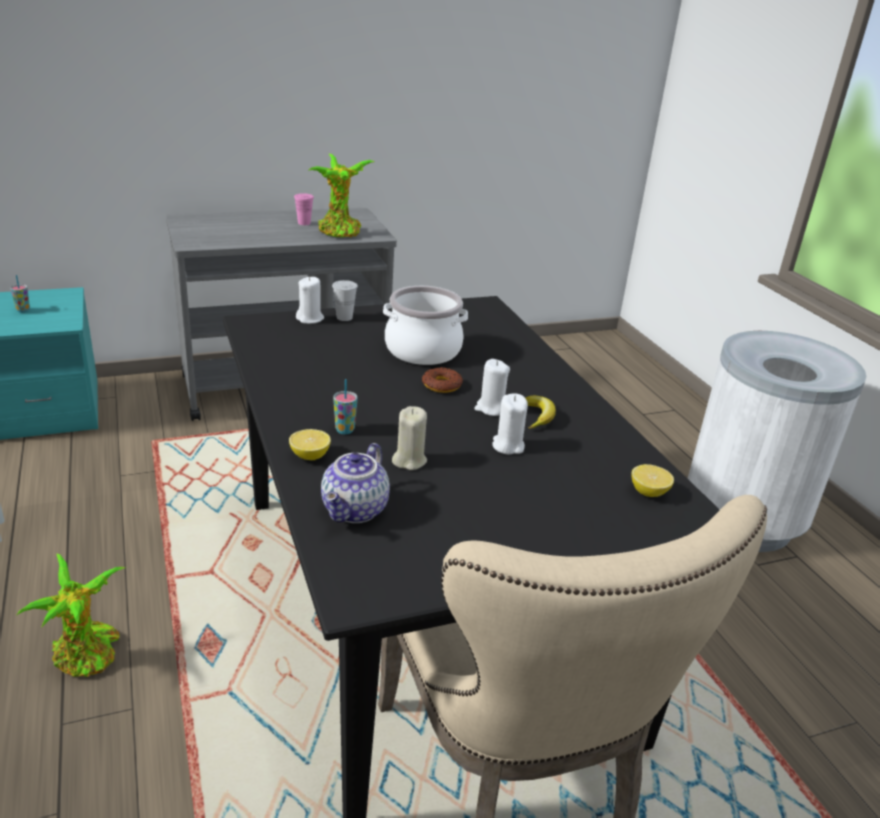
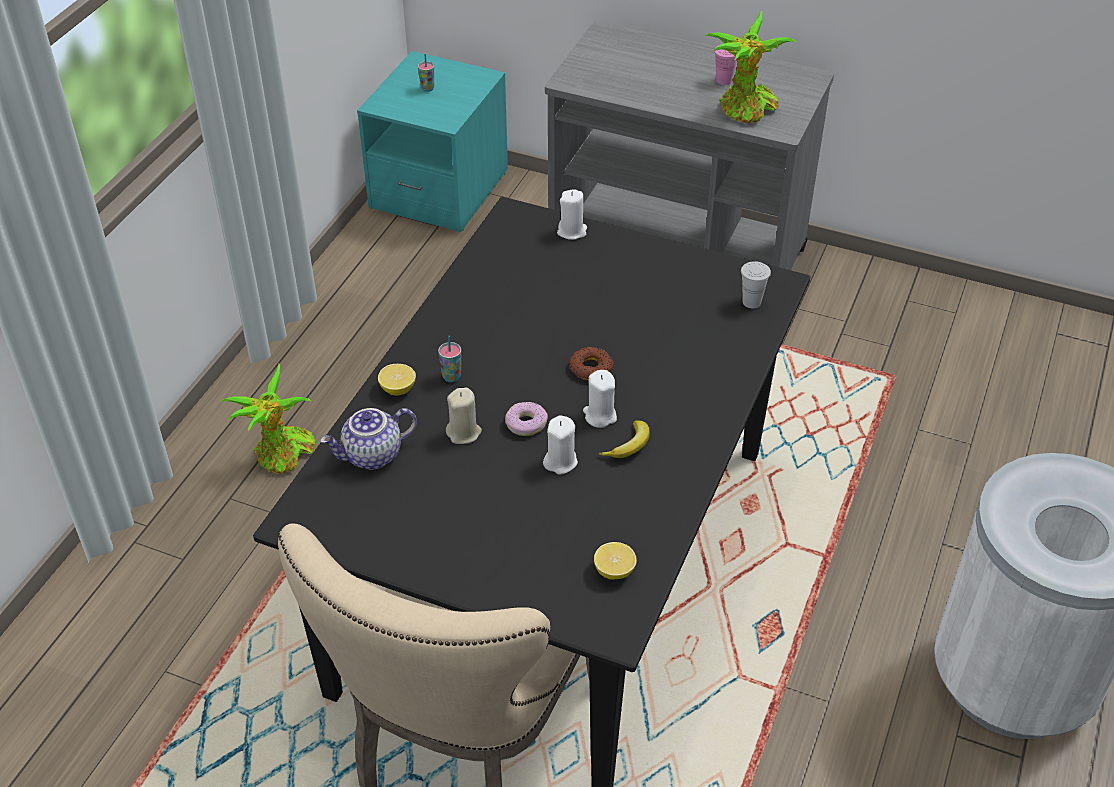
camera: 45 degrees right, 15 degrees up
(344, 317) = (606, 243): white cup -> white cup (751, 302)
(423, 350) = (628, 318): cooking pot -> none
(447, 434) = (526, 423): none -> donut

